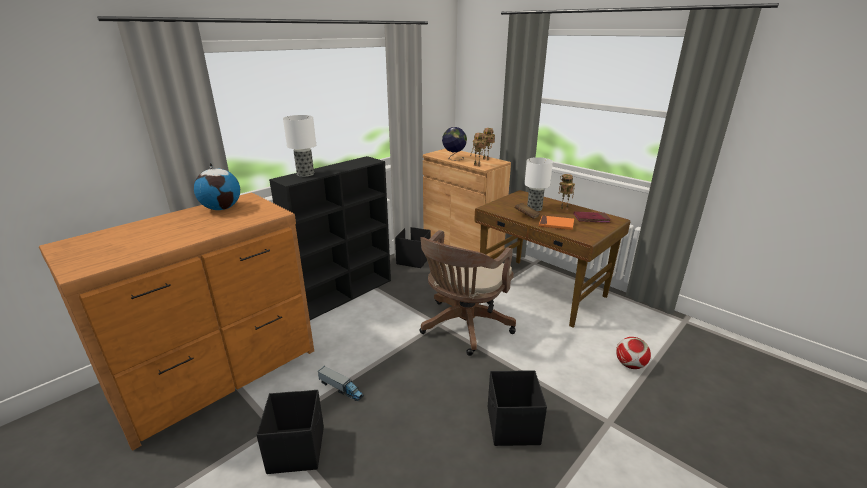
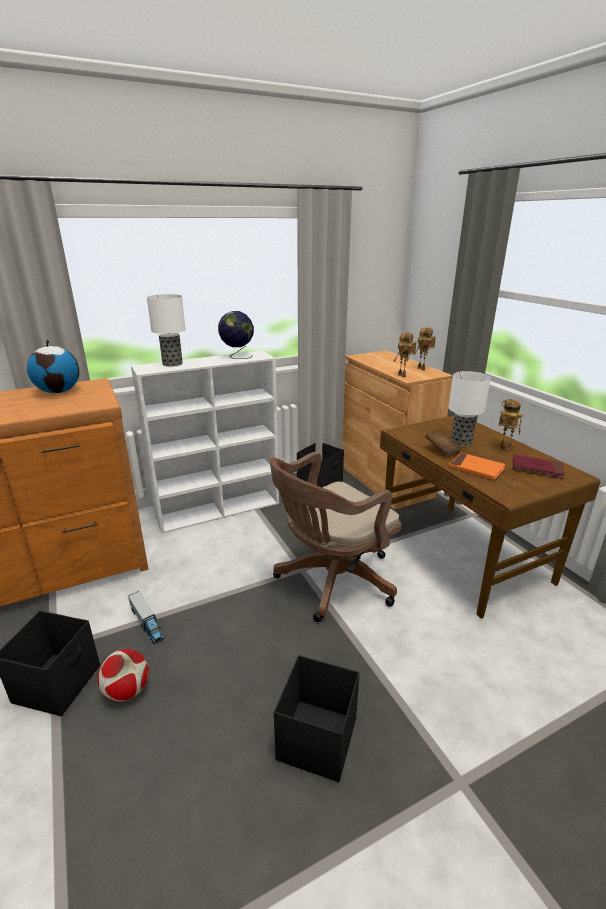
camera: 20 degrees right, 0 degrees up
(344, 294) = (219, 509): black bookcase -> white bookcase
(454, 158) = (380, 364): globe -> globe (237, 356)
(629, 365) = (542, 699): football -> football (127, 691)

